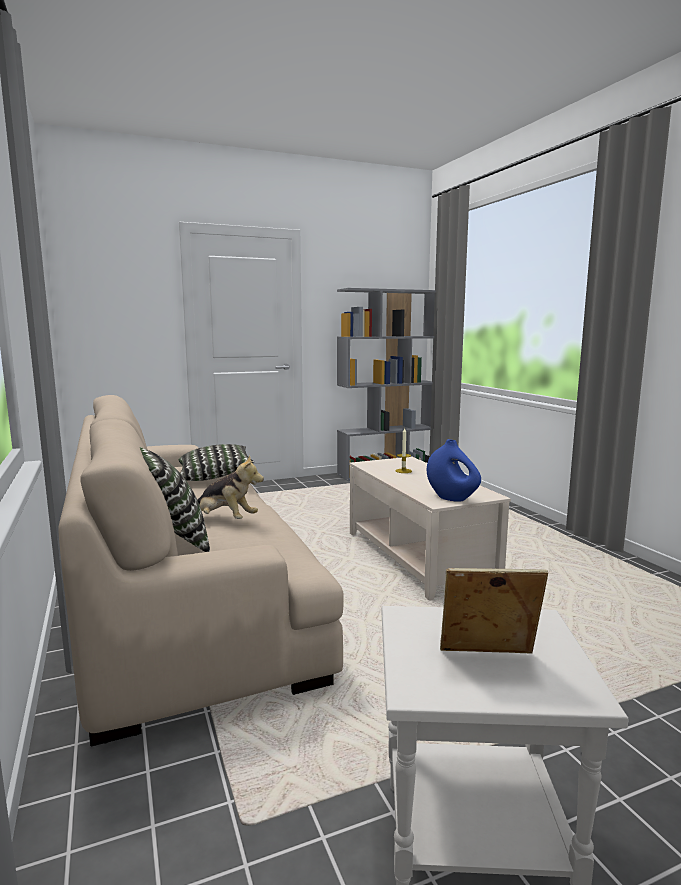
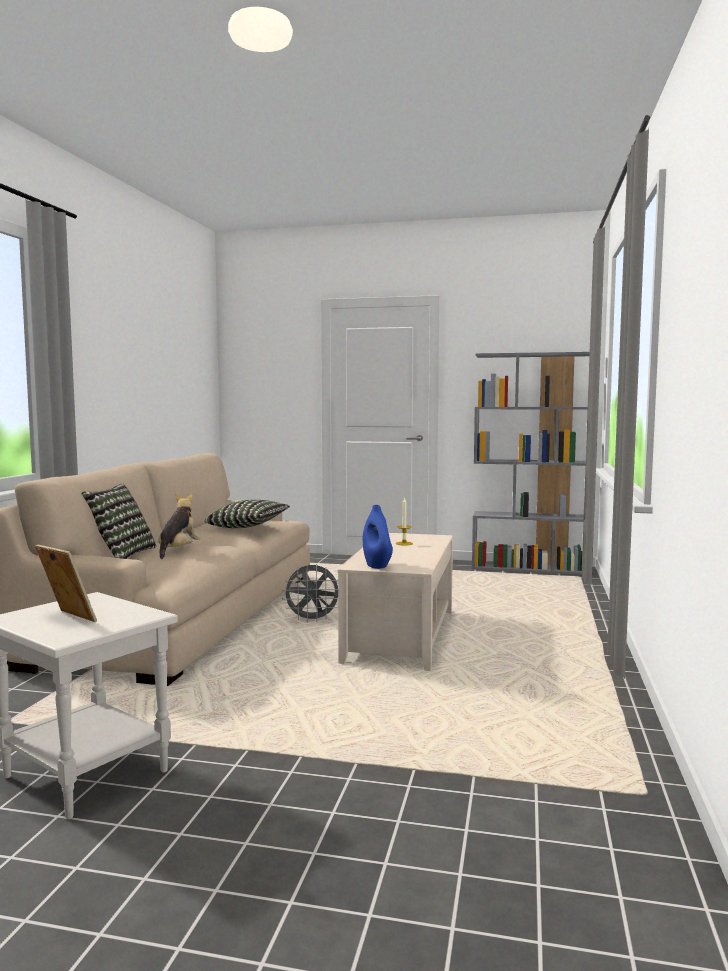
camera: 35 degrees right, 5 degrees down
(224, 520) = (178, 551): plush toy -> plush toy turned 135 degrees counterclockwise
(319, 561) = (312, 620): none -> grey fan

